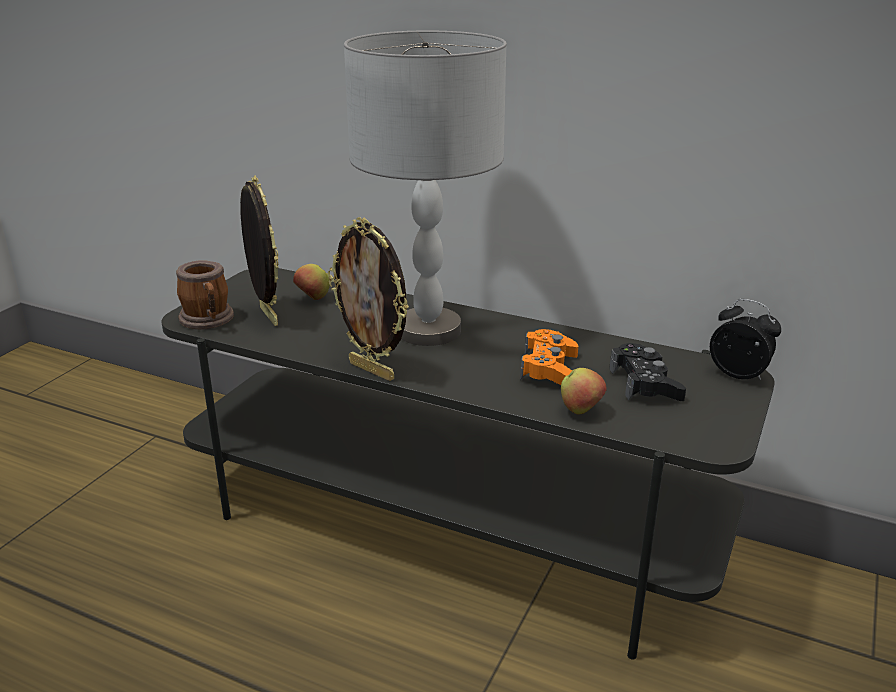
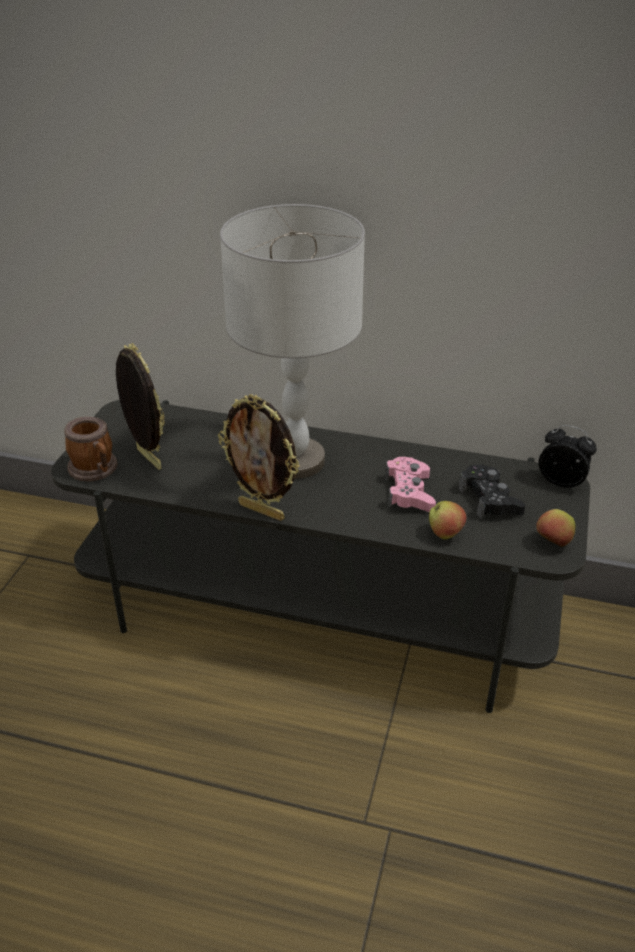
camera: 10 degrees left, 10 degrees up
(313, 299) = (181, 434): apple -> apple (553, 542)
(549, 369) = (409, 492): orange game controller -> pink game controller

